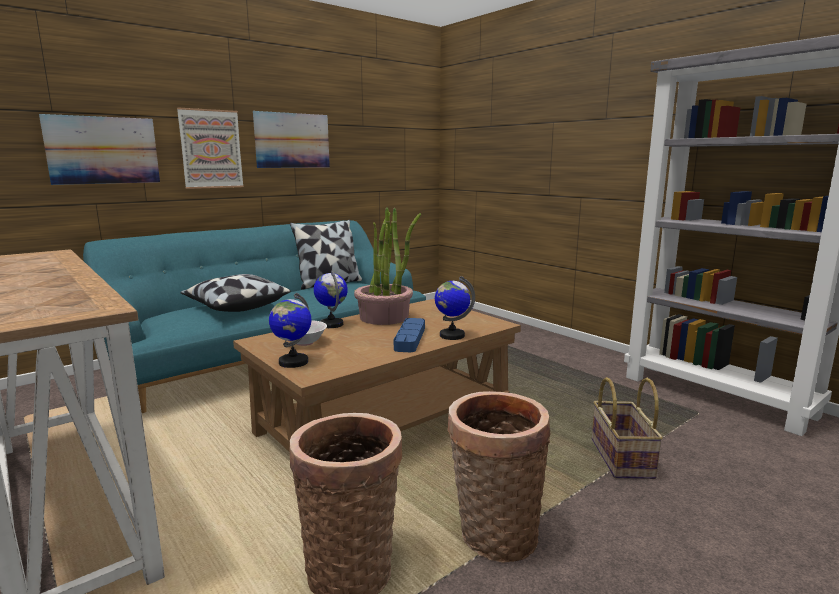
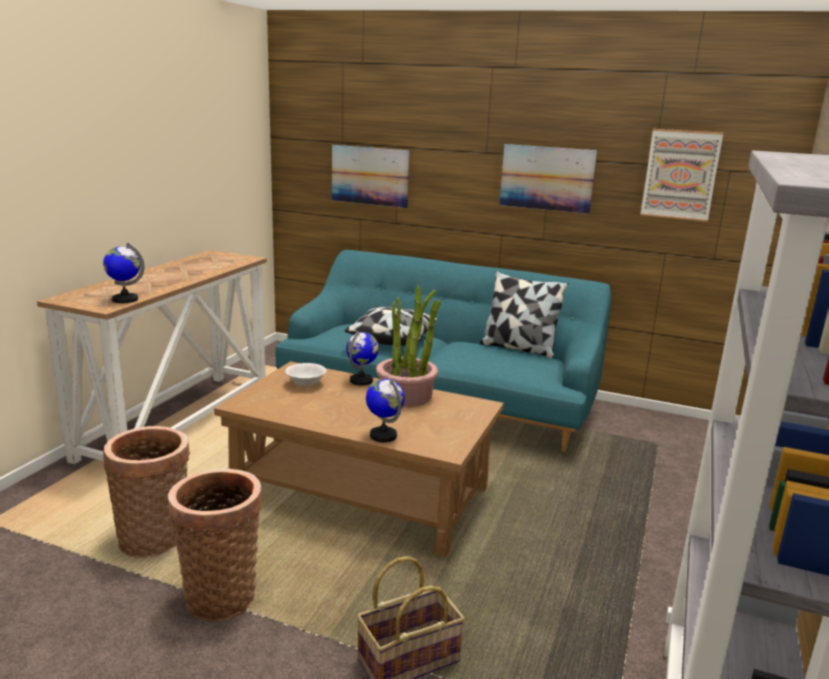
camera: 60 degrees right, 5 degrees up
(211, 149) = (456, 181): picture -> picture (680, 175)
(293, 362) = (260, 392): globe -> globe (125, 299)
(410, 338) = (355, 419): blue tray -> none

